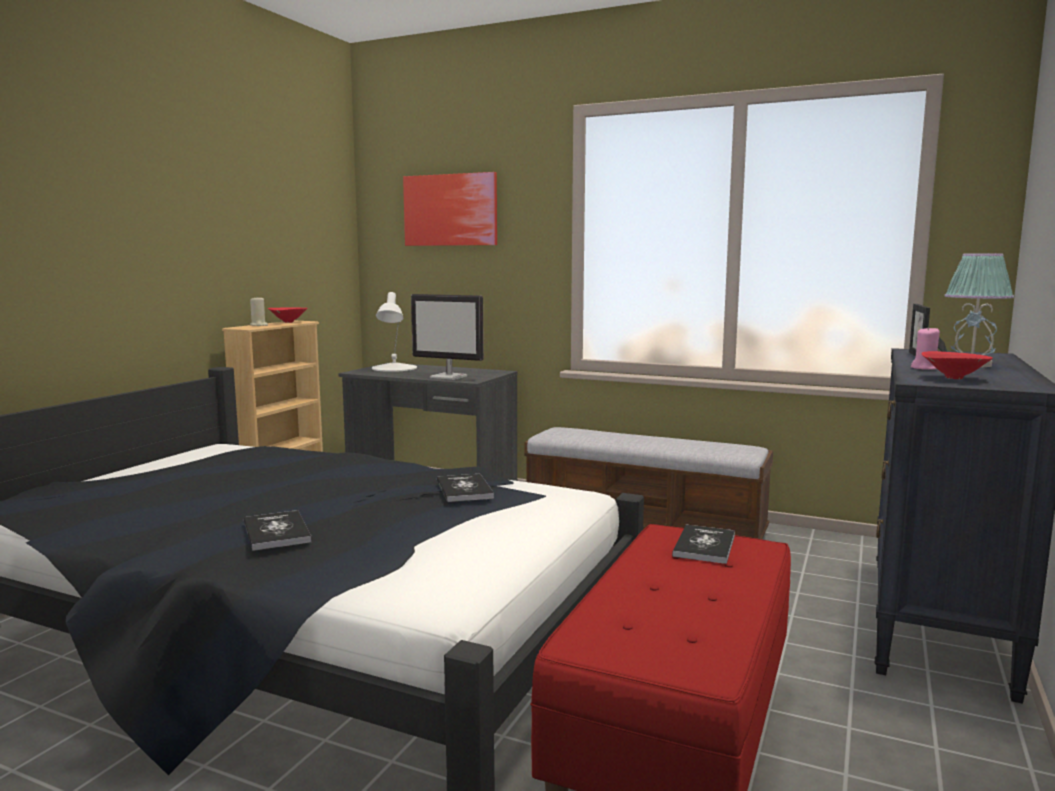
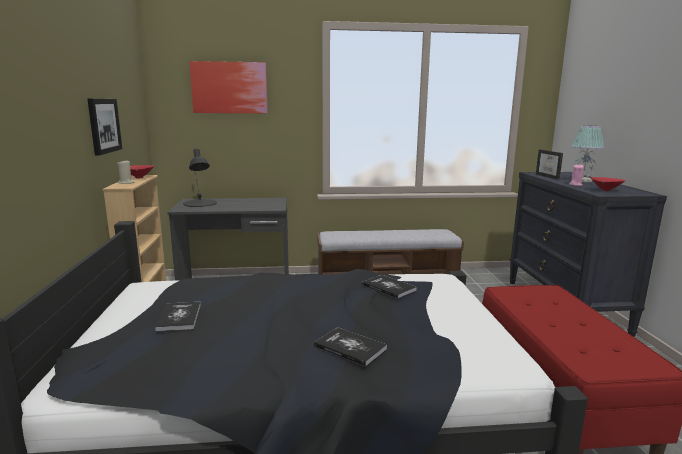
camera: 30 degrees left, 5 degrees up
(249, 255) = (103, 125): none -> picture
(393, 368) = (199, 203): white table lamp -> black table lamp
(449, 377) = (257, 207): monitor -> none
(704, 545) = (532, 294): book -> book (179, 317)

